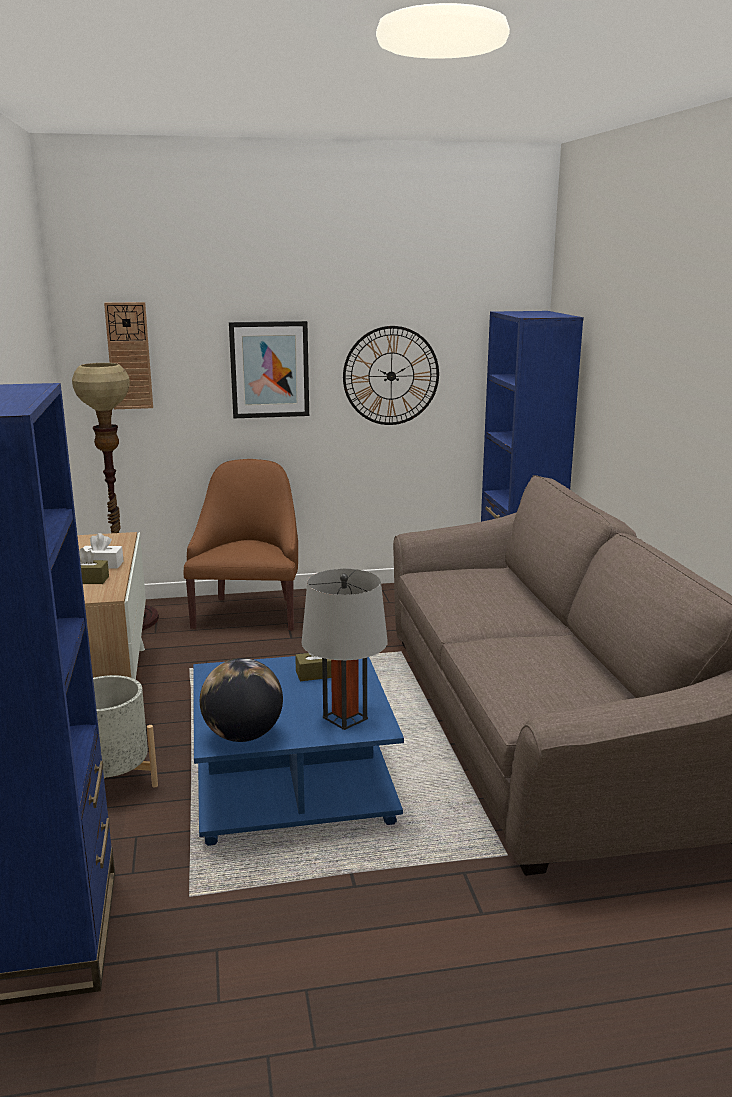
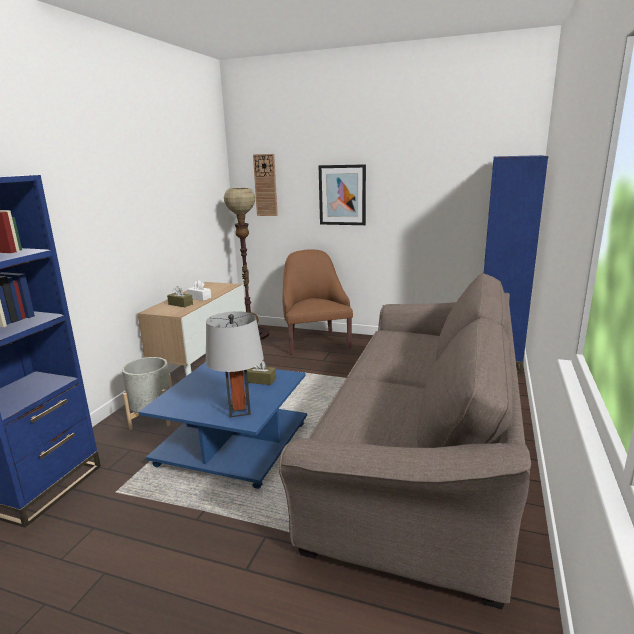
camera: 30 degrees right, 0 degrees up
(243, 735) = (176, 406): globe -> none
(249, 612) = (315, 342): brown armchair -> brown armchair turned 45 degrees counterclockwise
(391, 376) = (420, 201): wall clock -> none

